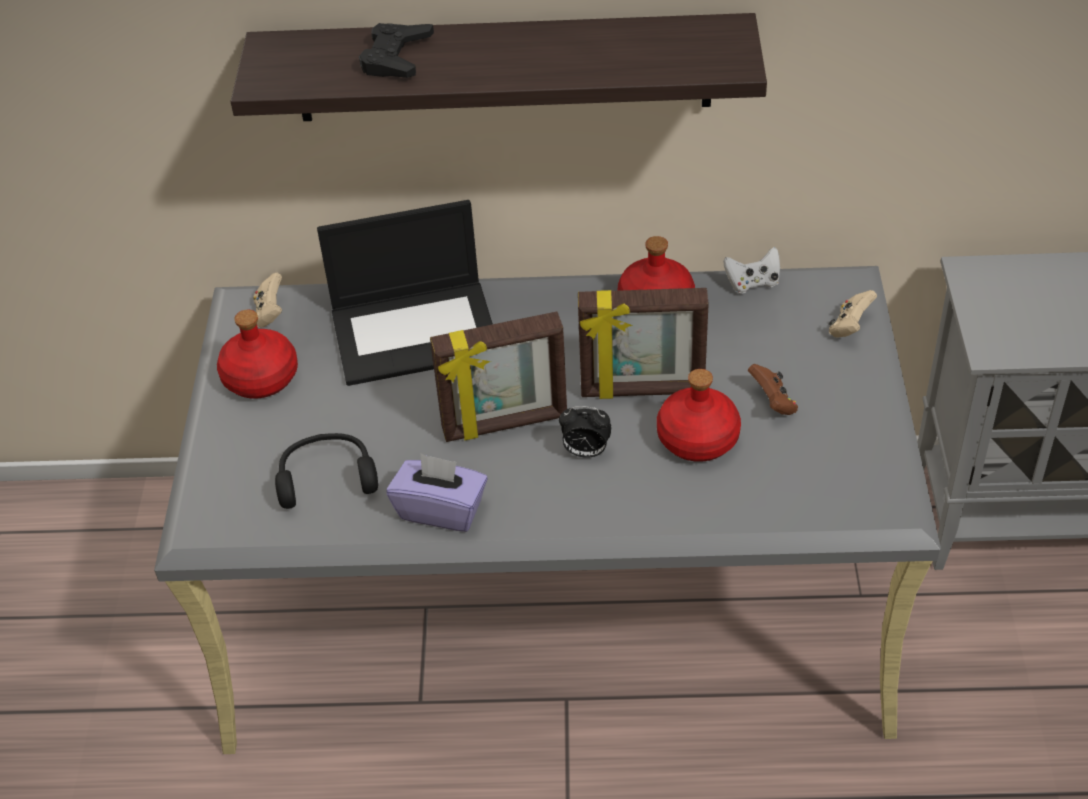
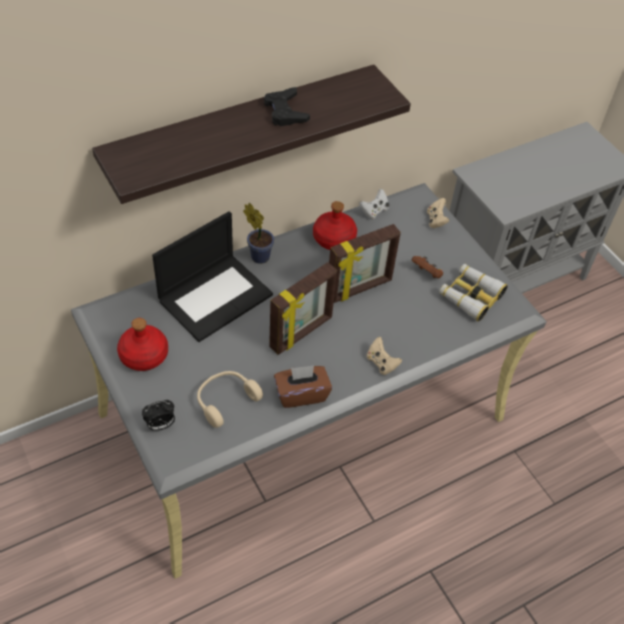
camera: 35 degrees left, 5 degrees up
(270, 314) = (121, 314): beige game controller -> beige game controller (381, 363)
(326, 477) = (225, 400): black headphones -> beige headphones
(396, 57) = (199, 140): black game controller -> black game controller (285, 111)
(441, 509) = (301, 394): purple tissue box -> brown tissue box
(520, 294) = (258, 255): none -> potted plant
(585, 452) = (354, 333): alarm clock -> alarm clock (160, 425)
(696, 438) = (403, 306): red bottle -> none
(823, 461) = (470, 296): none -> binoculars

